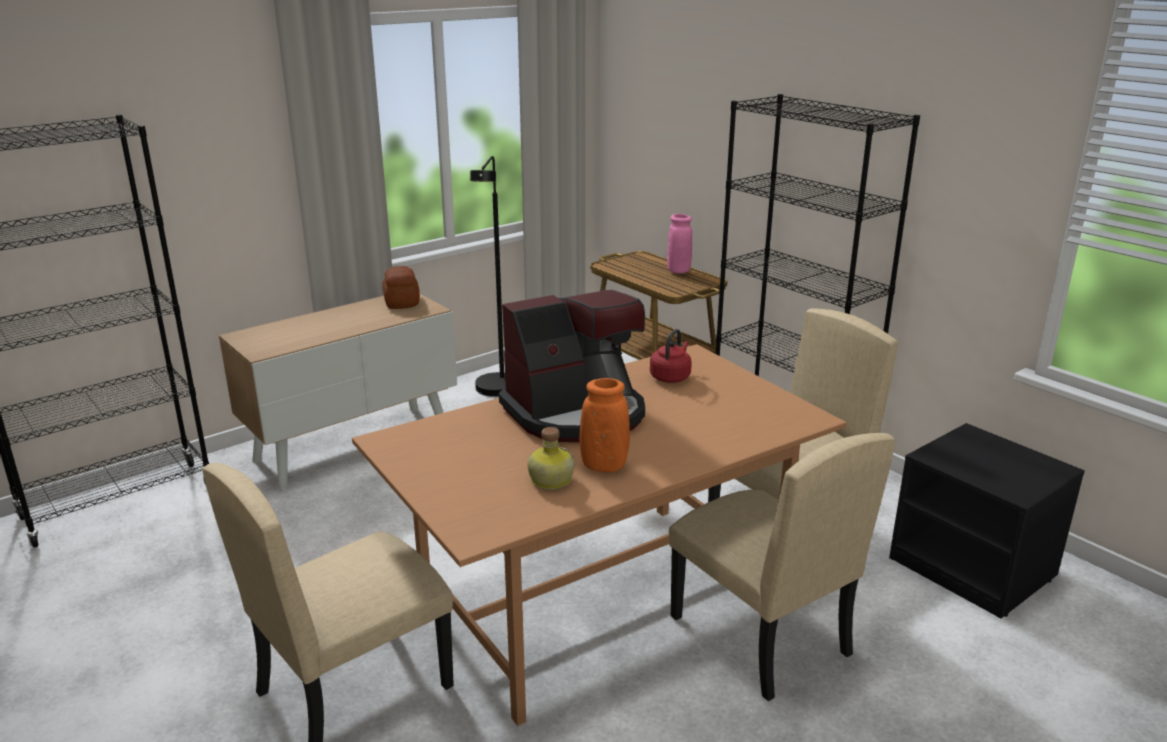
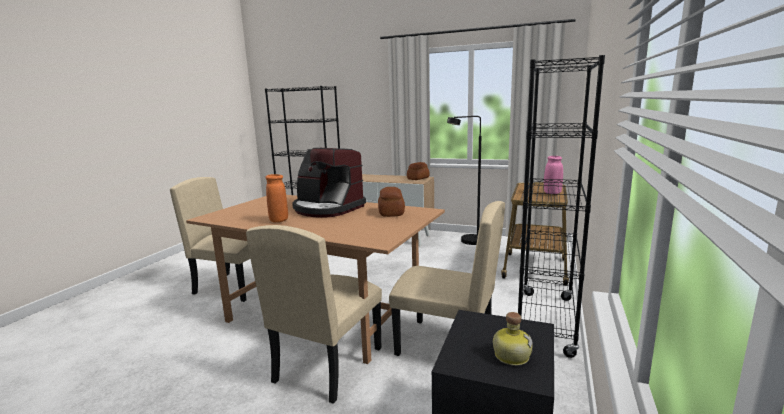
camera: 60 degrees right, 10 degrees down
(549, 480) = (258, 217): bottle -> bottle (511, 355)
(671, 377) = (391, 212): red kettle -> bread

